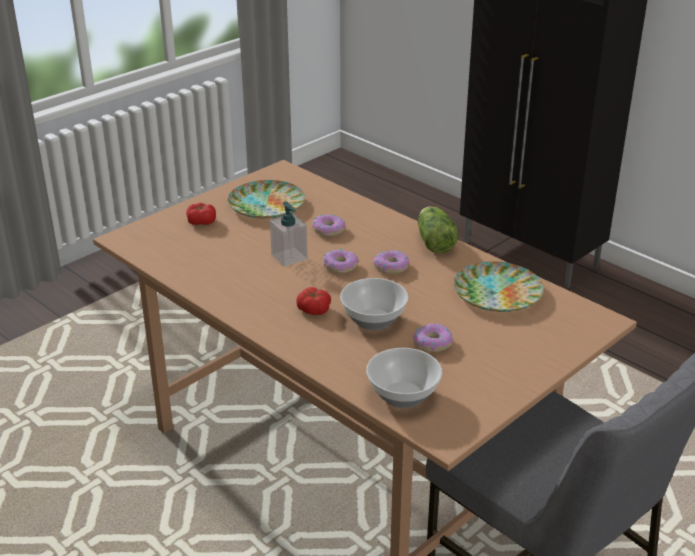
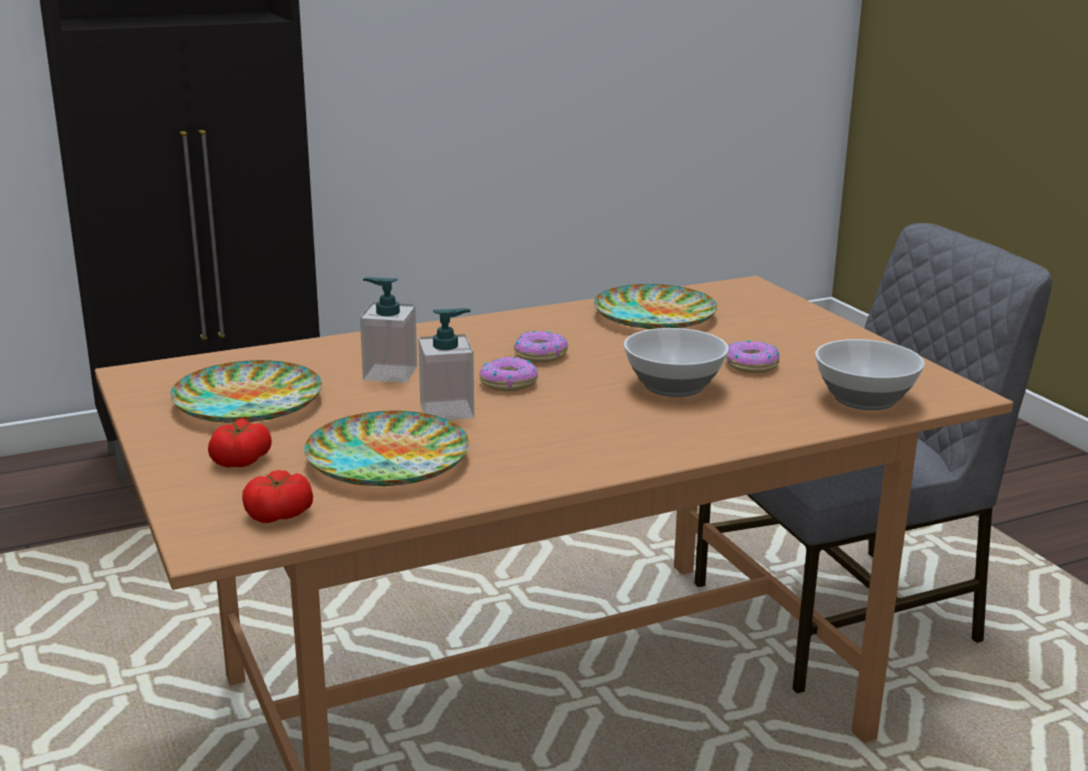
camera: 70 degrees left, 10 degrees down
(220, 256) = (387, 460): none -> plate
(313, 309) = (620, 417): tomato -> tomato (279, 514)
(328, 230) = (390, 373): donut -> soap dispenser
(434, 241) = (495, 322): lettuce -> none

